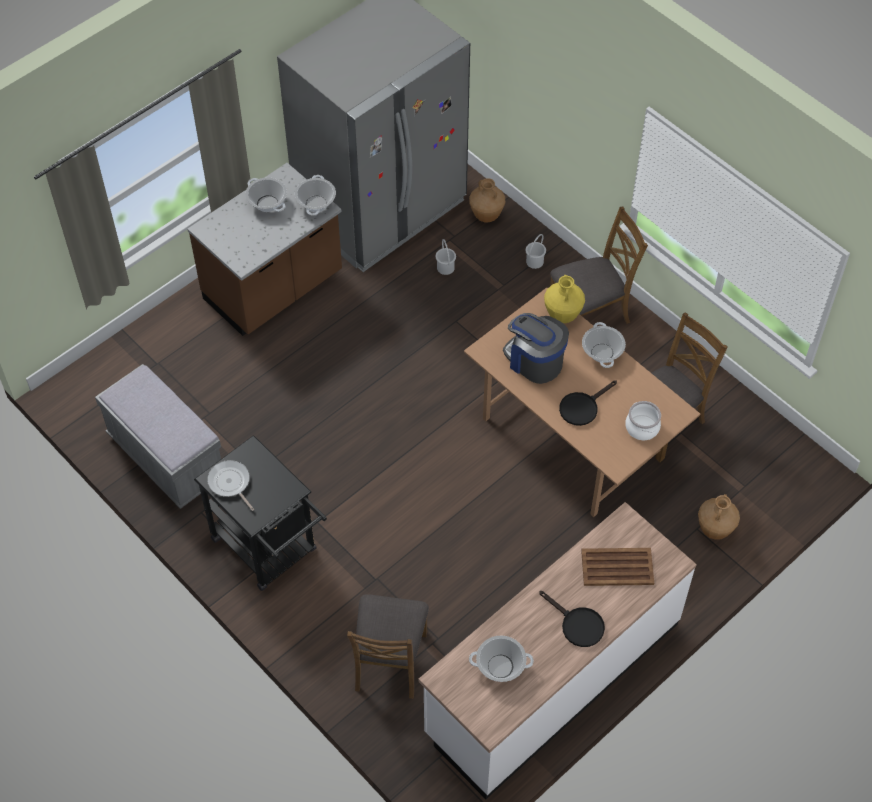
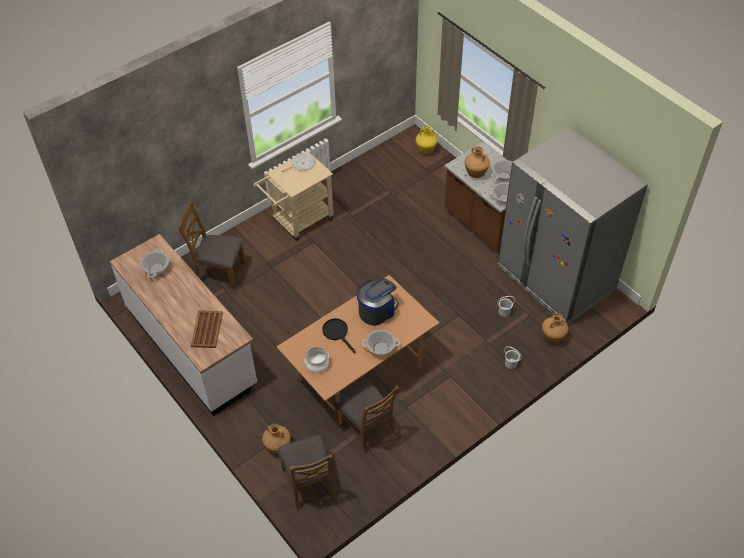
camera: 95 degrees right, 5 degrees down
(166, 457) = (365, 178): grey bench -> none
(262, 238) = (475, 174): none -> brown vase
(270, 550) = (298, 221): black cart -> beige cart
(562, 315) = (414, 329): yellow vase -> yellow vase (426, 150)
(577, 624) = (173, 306): black frying pan -> none
(590, 313) = (464, 393): brown chair -> brown chair (309, 483)

